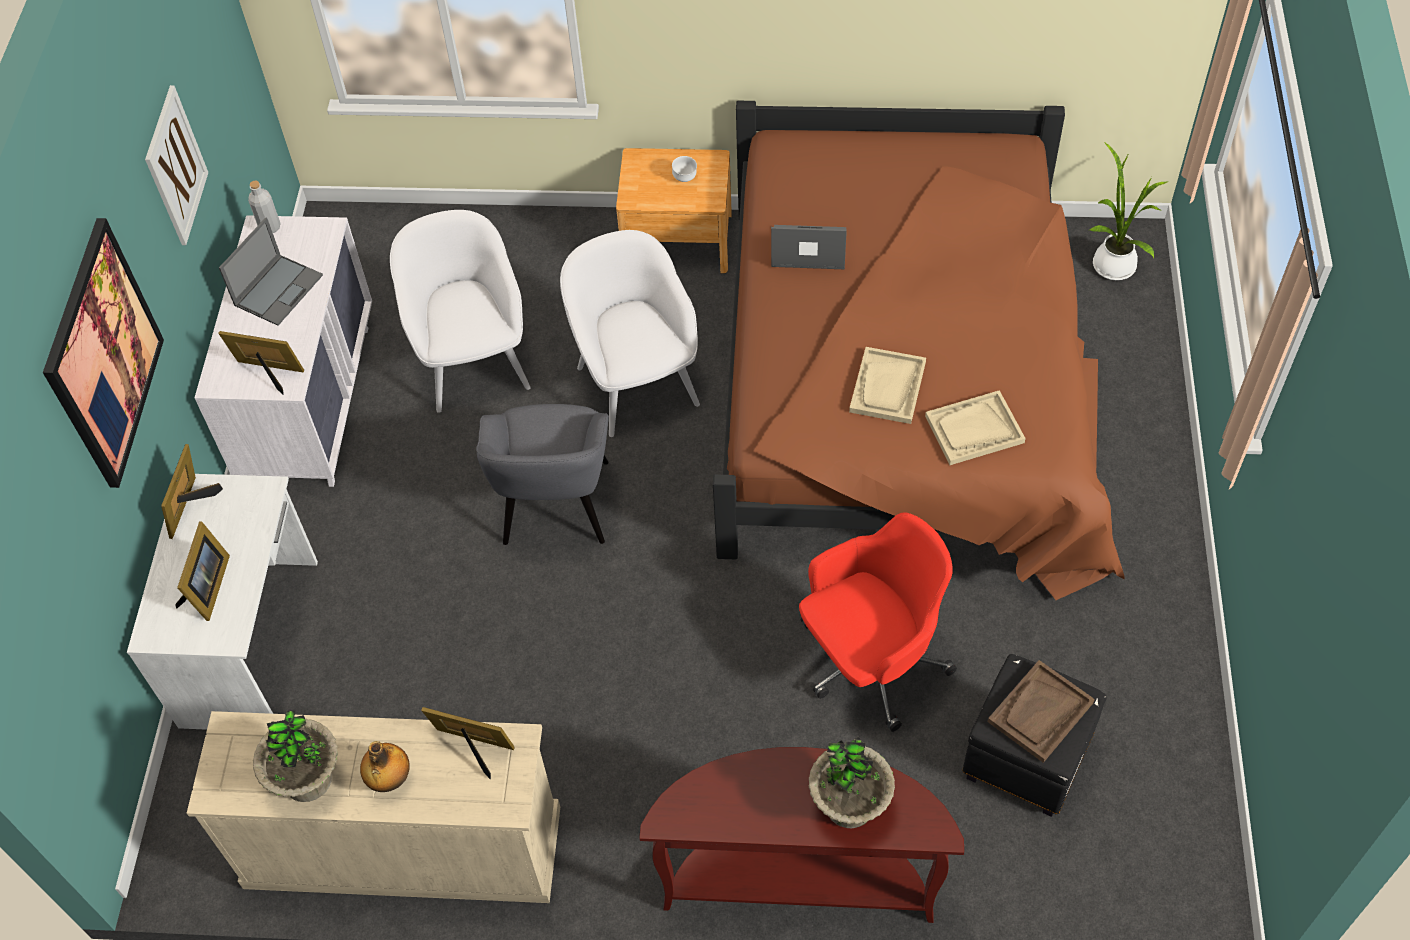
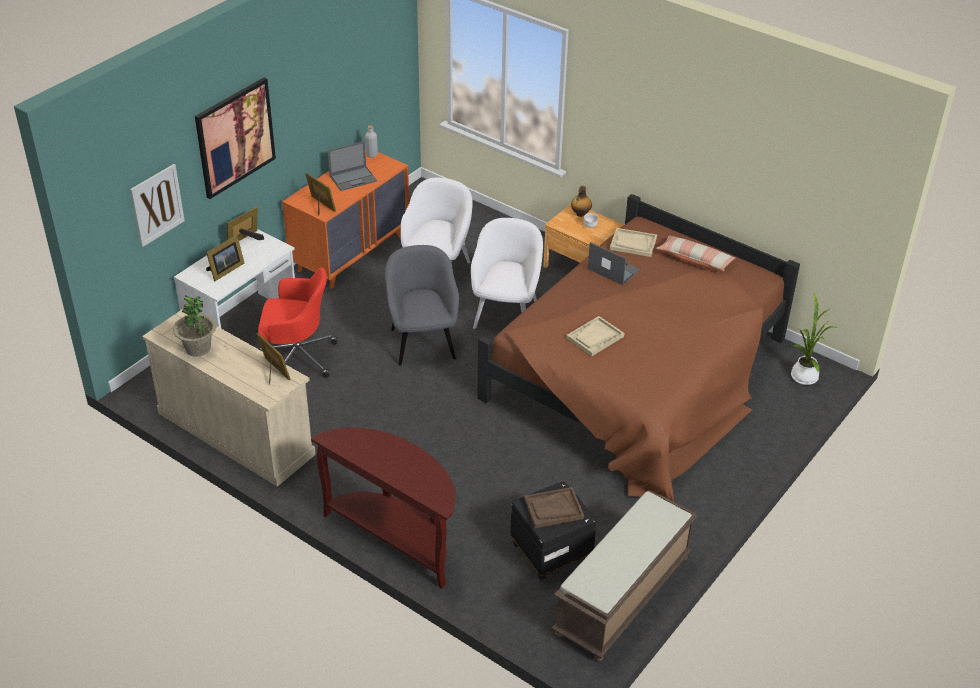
camera: 30 degrees right, 15 degrees down
(175, 166) = (329, 91): picture -> picture (157, 205)
(311, 402) = (351, 253): white dresser -> orange dresser
(389, 779) = (229, 364): bottle -> bottle (580, 214)
(556, 505) = (422, 342): grey armchair -> grey armchair turned 135 degrees clockwise
(849, 805) = (412, 474): potted plant -> none
(870, 662) = (511, 474): red office chair -> red office chair (297, 357)
(905, 169) = (695, 260): none -> pillow
(974, 430) = (621, 373): beige tray -> beige tray (633, 243)
(1176, 771) = (623, 597): none -> brown bench

